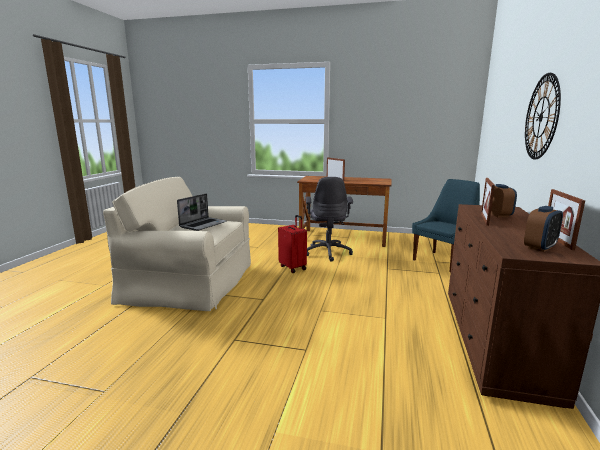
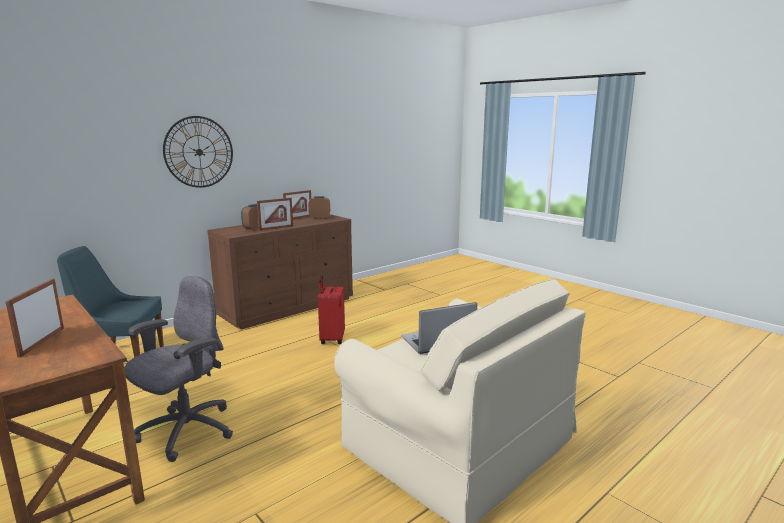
camera: 145 degrees left, 0 degrees up
(293, 267) = (291, 417): red suitcase -> red suitcase (331, 339)

